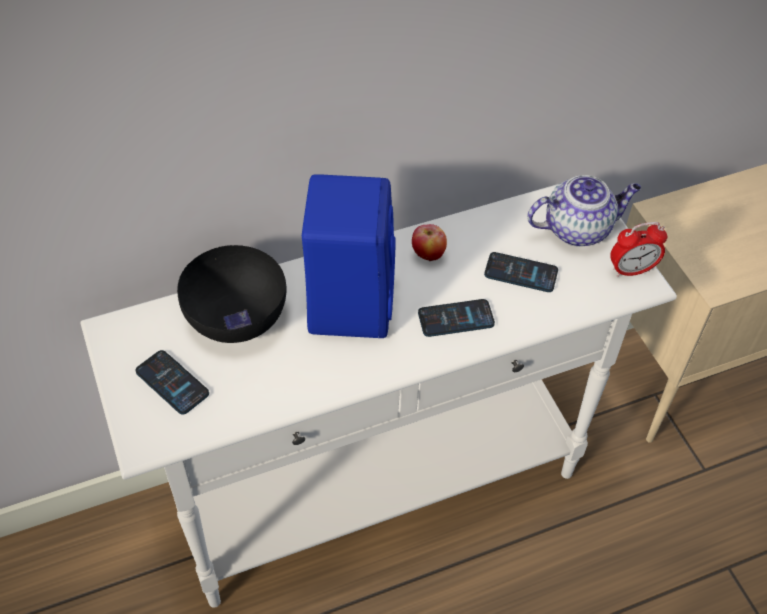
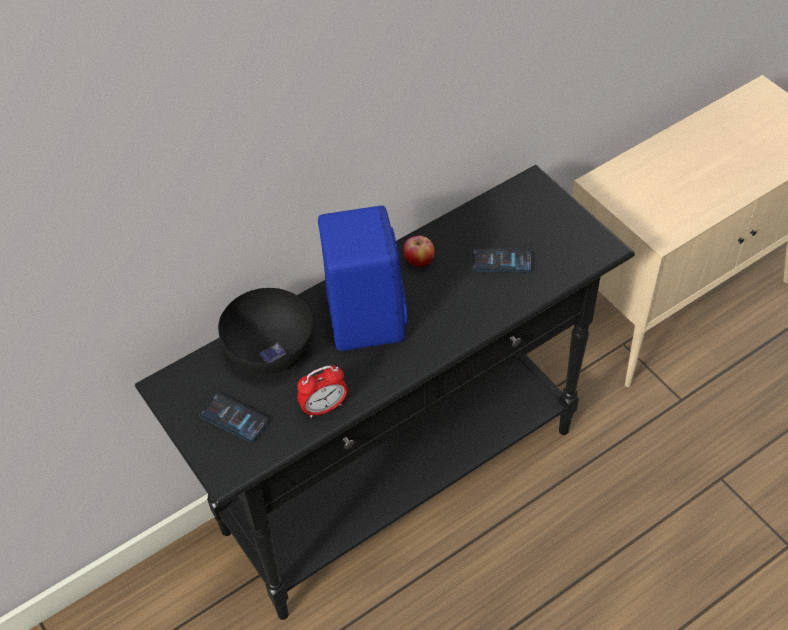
camera: 10 degrees left, 0 degrees up
(379, 487) = (401, 480): white console table -> black console table
(456, 319) = (458, 311): phone -> none
(578, 228) = (539, 213): teapot -> none
(631, 270) = (592, 239): alarm clock -> alarm clock (324, 407)

